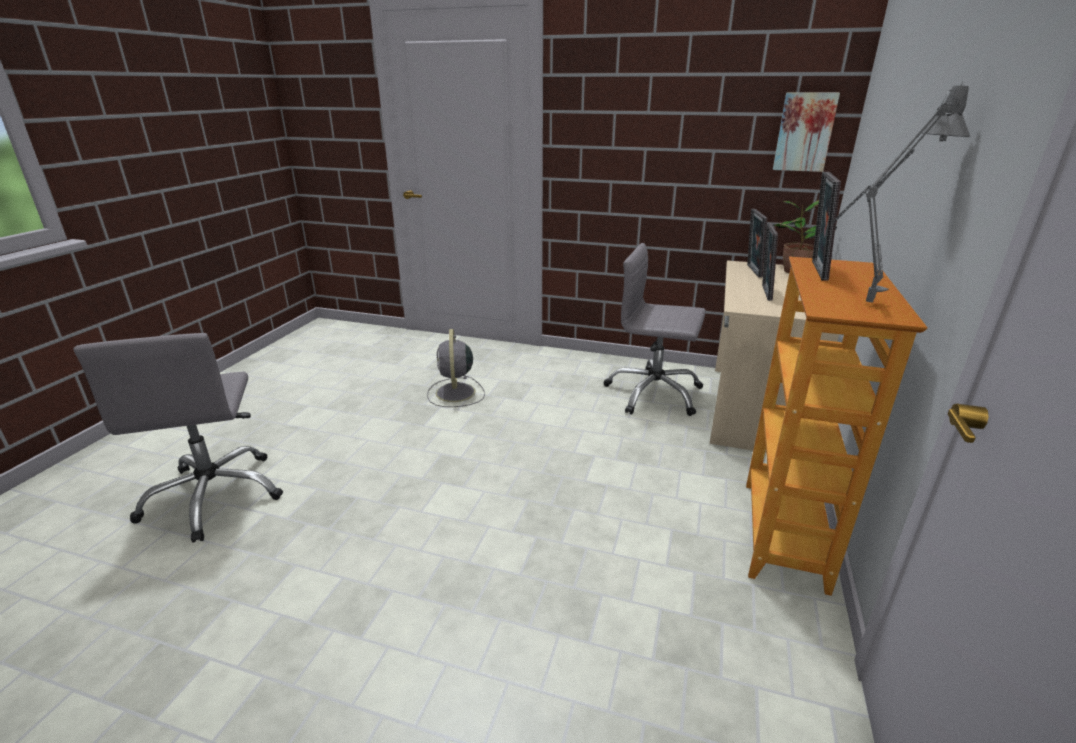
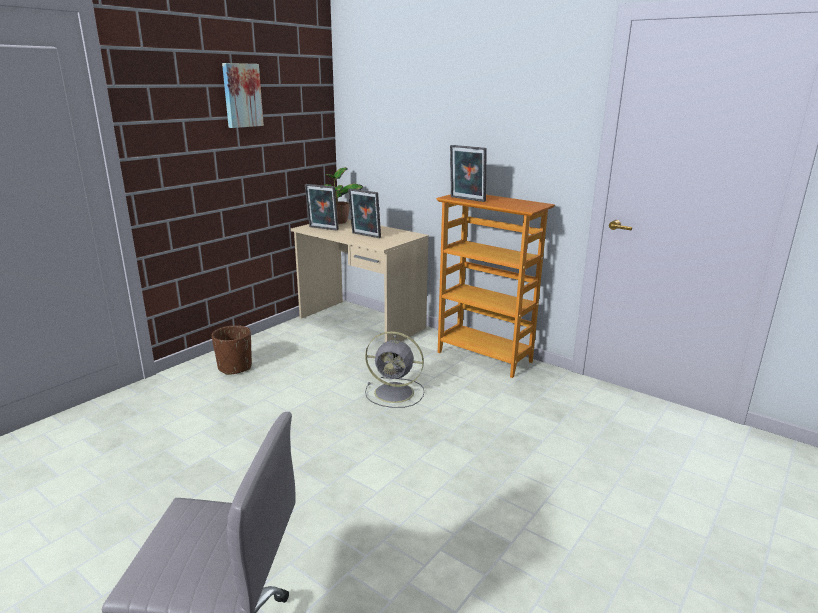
camera: 70 degrees left, 5 degrees down
(455, 393) = (190, 441): grey fan -> grey fan (396, 393)
(580, 372) = (235, 367): none -> brown planter
(654, 393) = (306, 348): grey office chair -> none
(804, 132) = (311, 125): picture -> picture (241, 95)
(862, 306) = (525, 205): grey table lamp -> none

